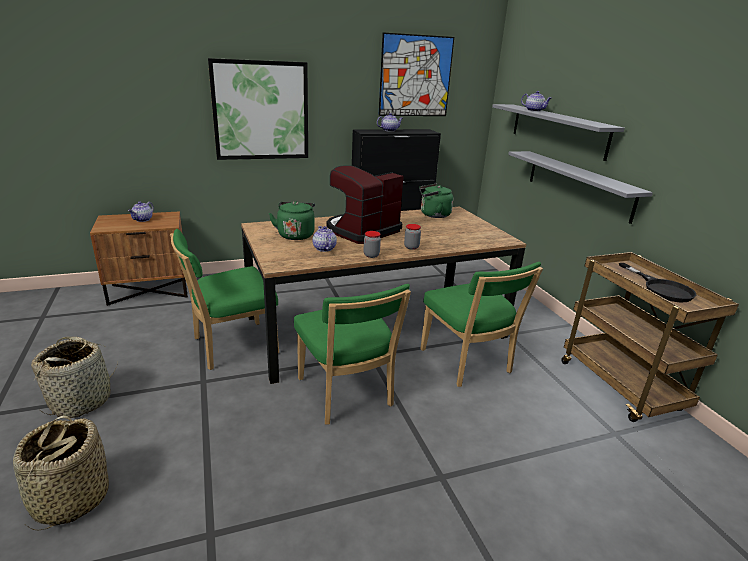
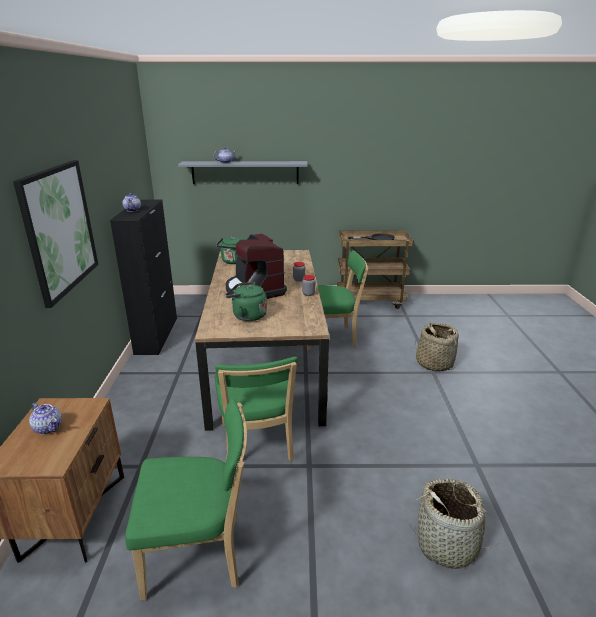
camera: 70 degrees left, 0 degrees up
(81, 401) = (313, 558): basket -> basket (434, 363)
(324, 248) = (286, 308): teapot -> none
(346, 395) = (351, 391): green chair -> green chair (199, 554)
(415, 76) = (121, 153): picture -> none
(578, 184) = (279, 204): grey shelf -> none

